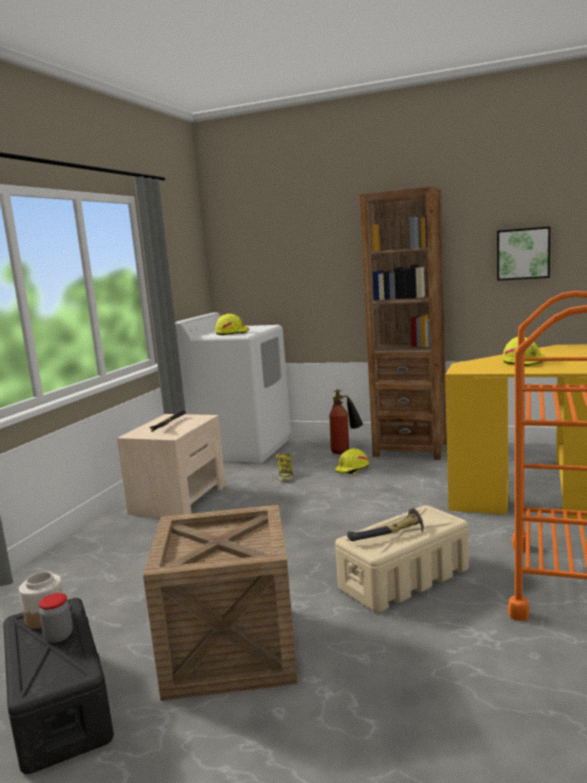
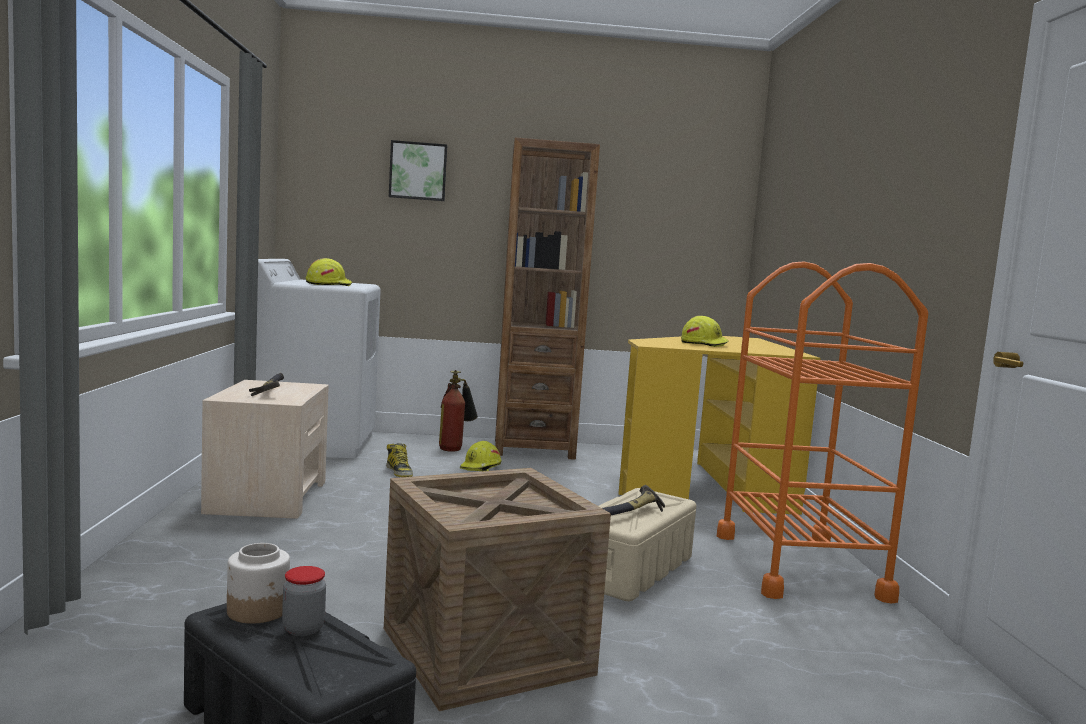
camera: 25 degrees left, 5 degrees down
(523, 253) = (669, 237): picture -> picture (418, 171)

